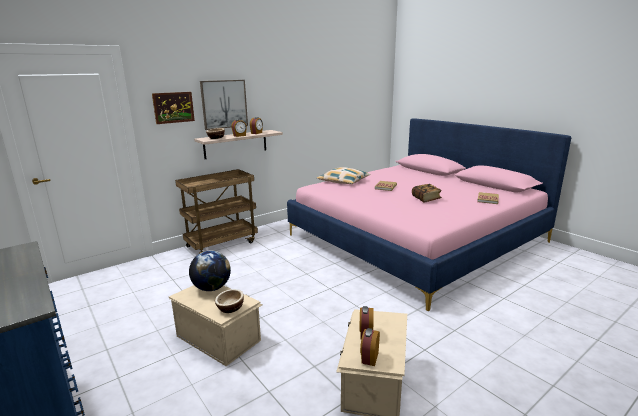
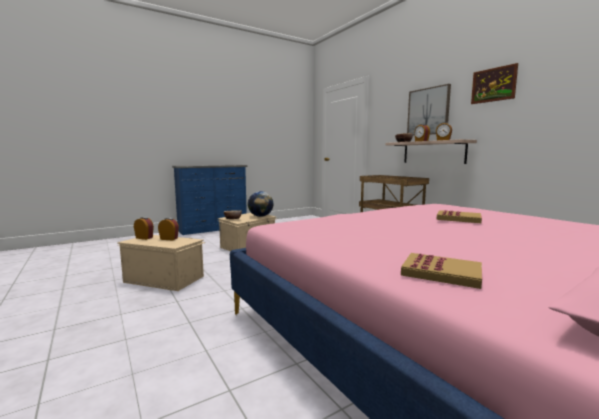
camera: 95 degrees right, 10 degrees down
(173, 107) = (390, 116): picture -> picture (493, 85)
(343, 181) = (476, 210): pillow -> none
(426, 199) = (406, 232): book -> none

